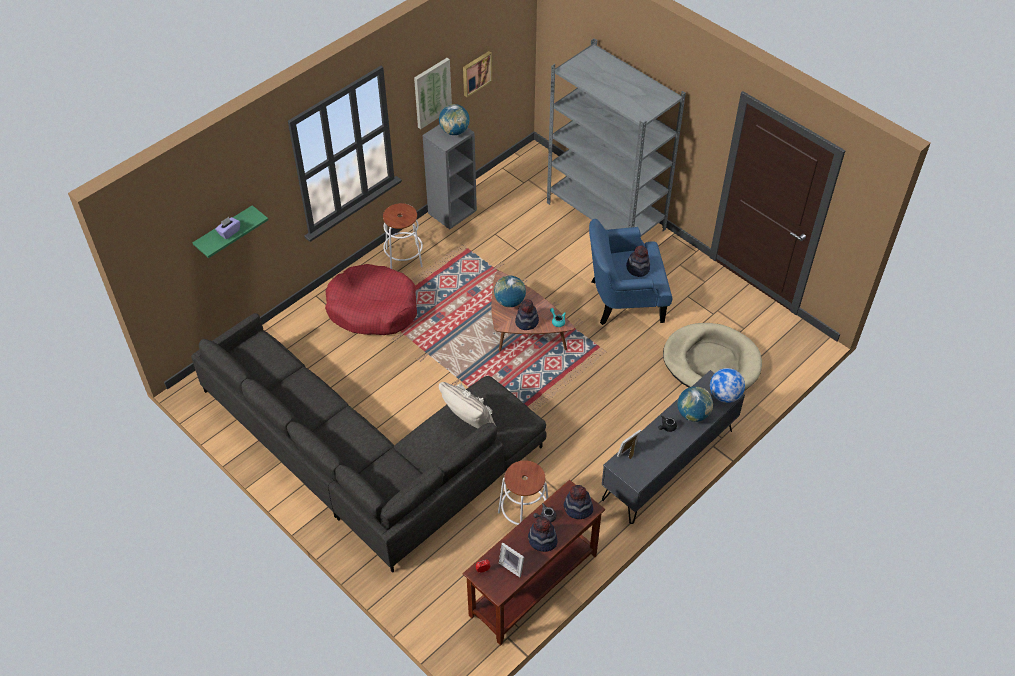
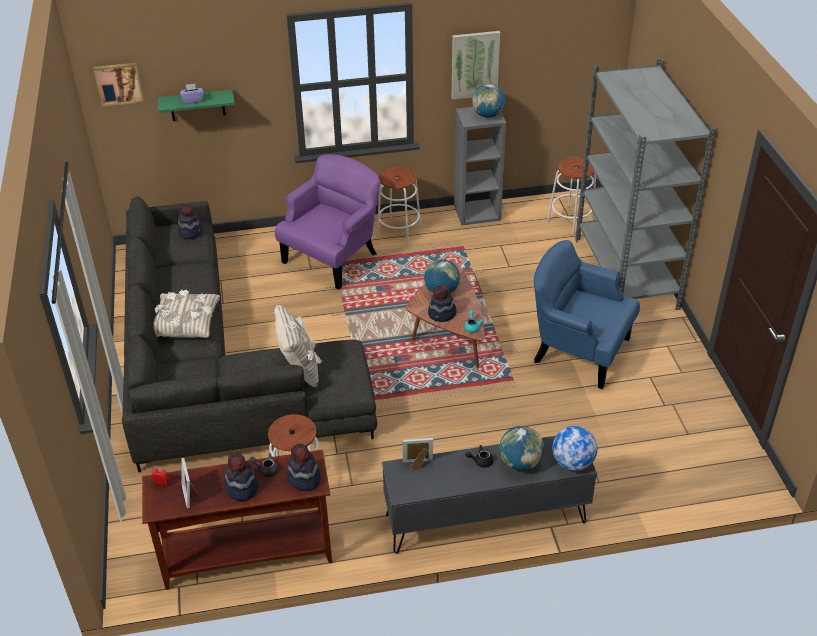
camera: 35 degrees right, 10 degrees down
(344, 434) = (186, 325): none -> beige pillow
(372, 308) = (333, 257): red dog bed -> purple armchair
(476, 73) = (537, 67): picture -> picture (118, 83)
(529, 186) = (570, 221): none -> white stool
(638, 268) = (593, 313): hat -> hat (190, 232)
(711, 362) = (621, 448): beige dog bed -> none

